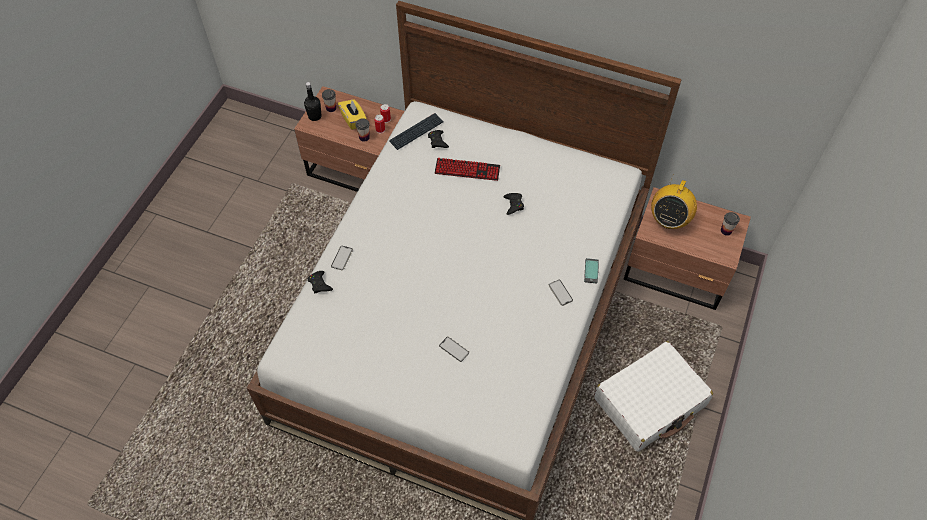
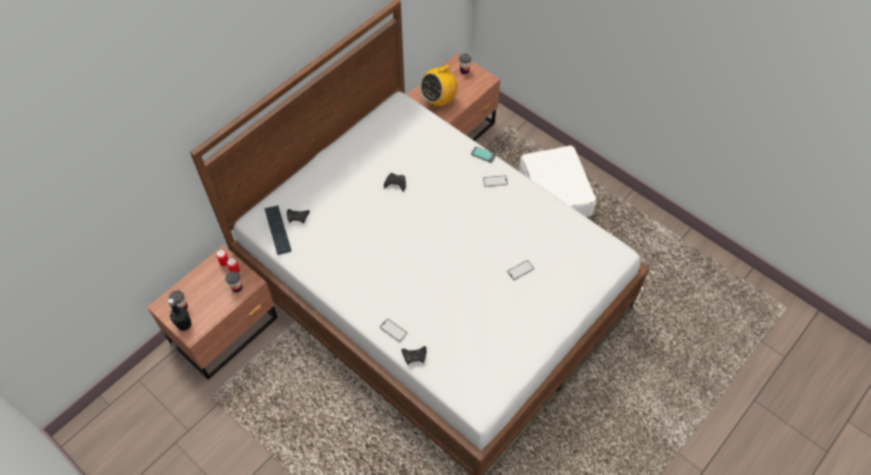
camera: 70 degrees left, 0 degrees up
(353, 120) = (209, 291): yellow tissue box -> none
(467, 170) = (342, 205): keyboard -> none
(669, 220) = (439, 100): radio -> radio turned 90 degrees clockwise

